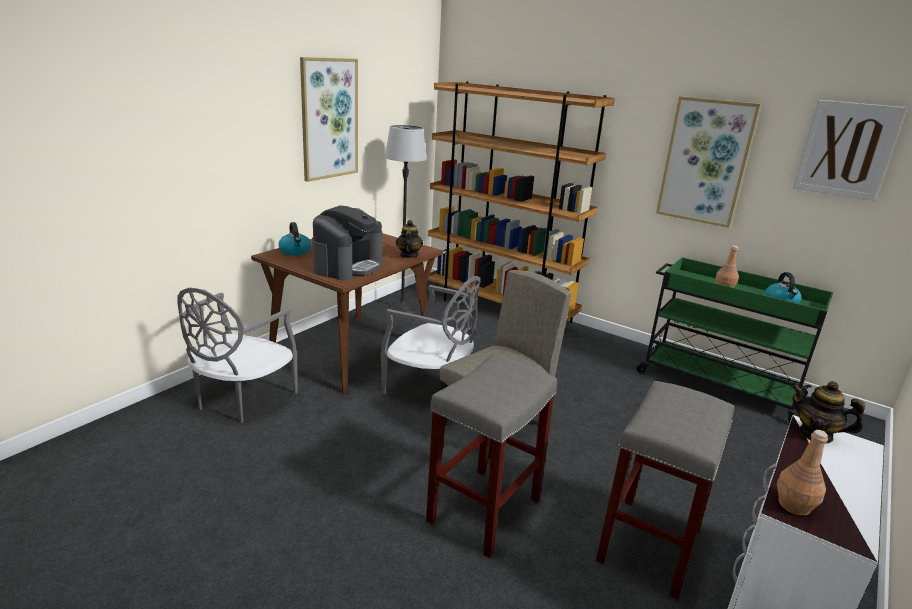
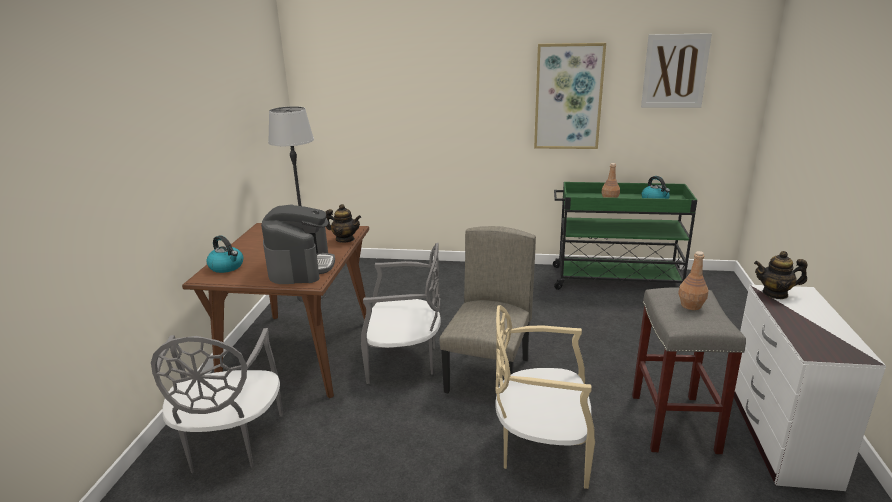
camera: 25 degrees left, 0 degrees up
(329, 119) = (212, 115): picture -> none
(408, 255) = (345, 239): teapot -> teapot turned 135 degrees clockwise
(484, 509) = (541, 449): grey stool -> beige chair
(499, 309) = (402, 268): brown bookcase -> none
(793, 505) = (813, 347): brown bottle -> brown bottle (690, 305)

